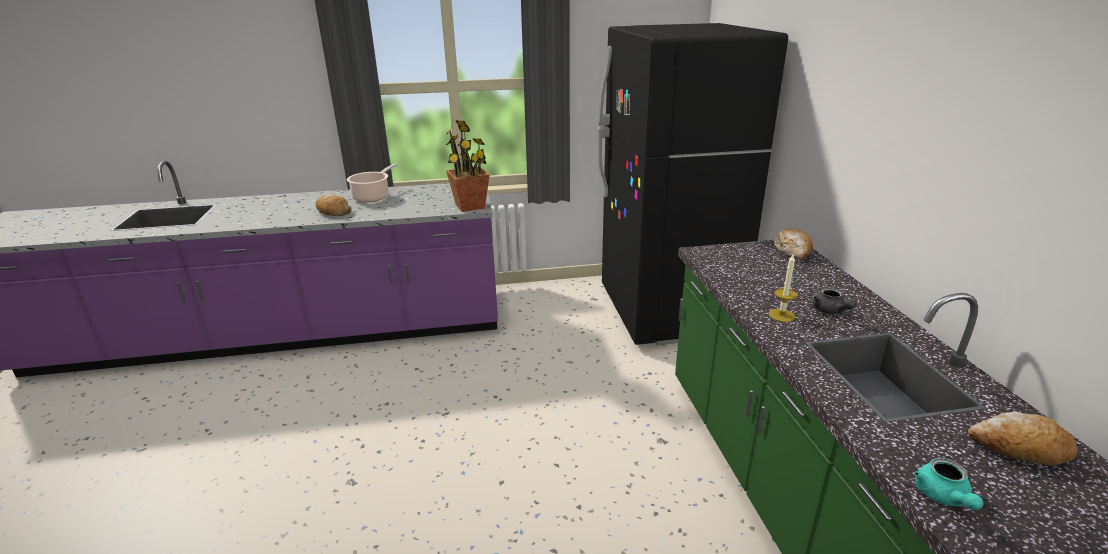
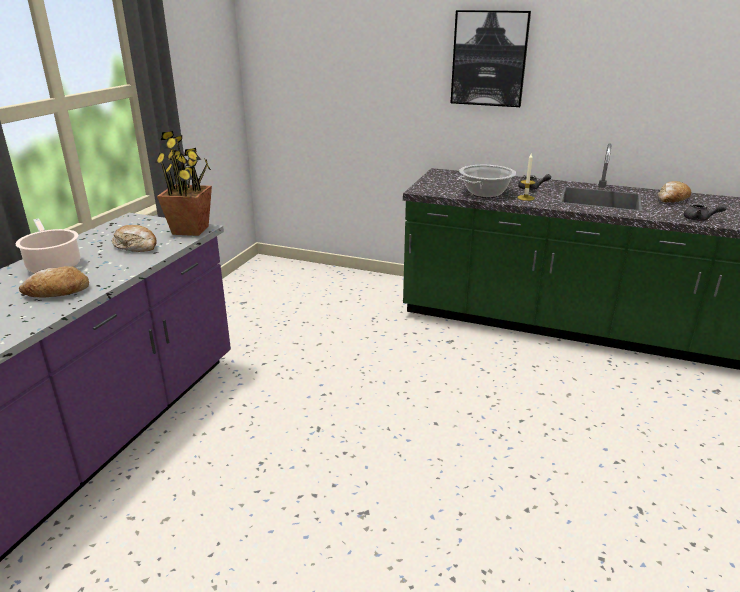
camera: 60 degrees left, 0 degrees up
(666, 312) = (306, 283): black fridge -> none
(755, 287) = (485, 193): none -> cooking pot
(793, 251) = (449, 174): bread -> bread (136, 246)
(879, 106) = (489, 59): none -> picture
(943, 497) = (699, 219): turquoise teapot -> grey teapot

